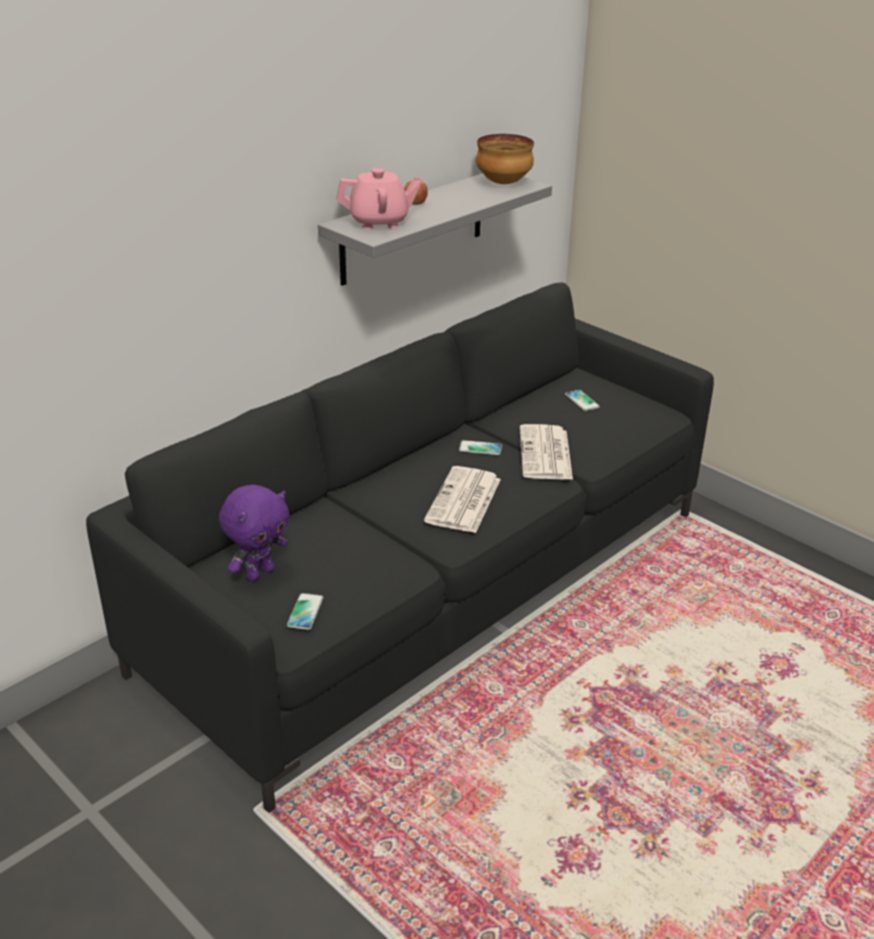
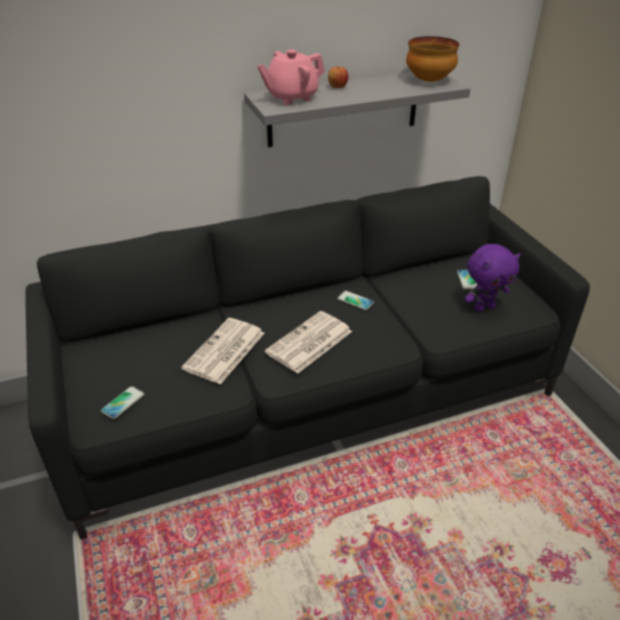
camera: 25 degrees right, 5 degrees up
(259, 573) = (119, 360): purple plush toy -> purple plush toy (484, 307)
(379, 222) = (291, 97): pink teapot -> pink teapot turned 135 degrees clockwise
(546, 454) = (405, 319): newspaper -> newspaper (224, 351)

